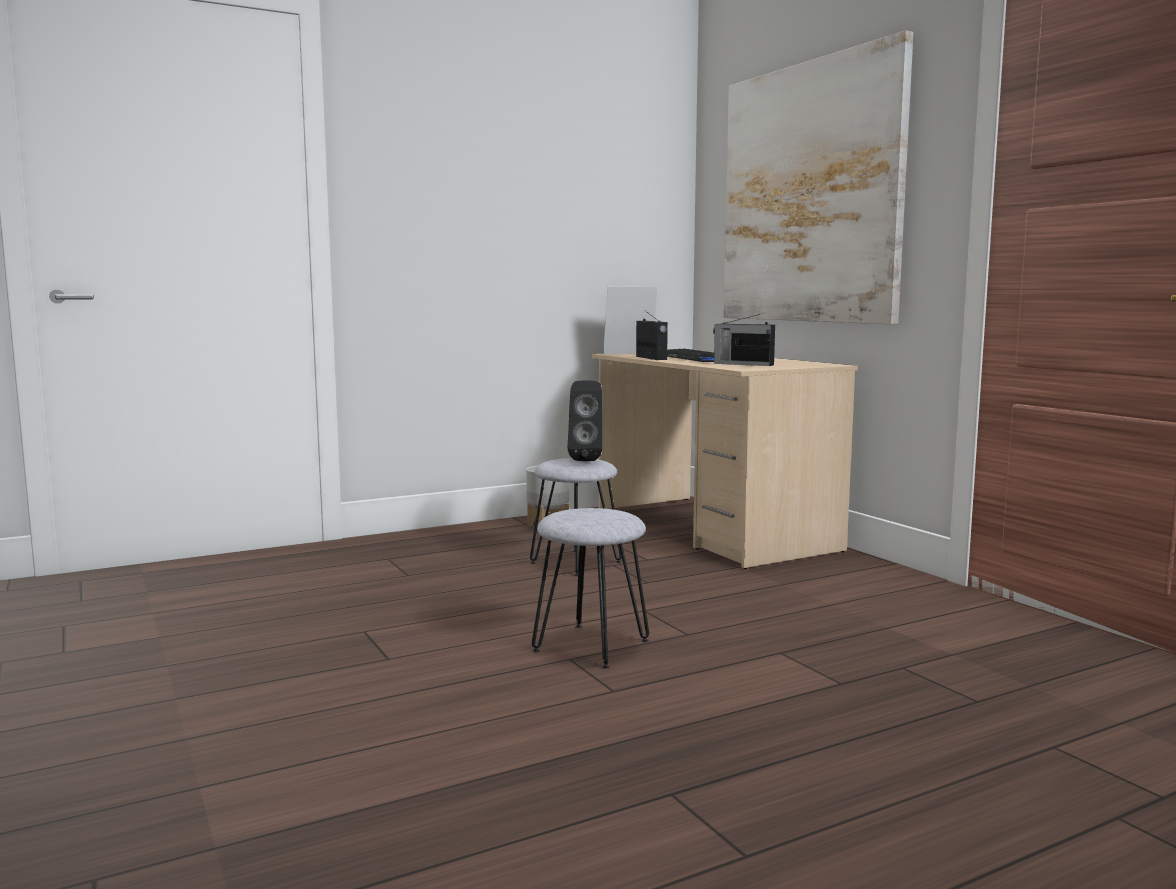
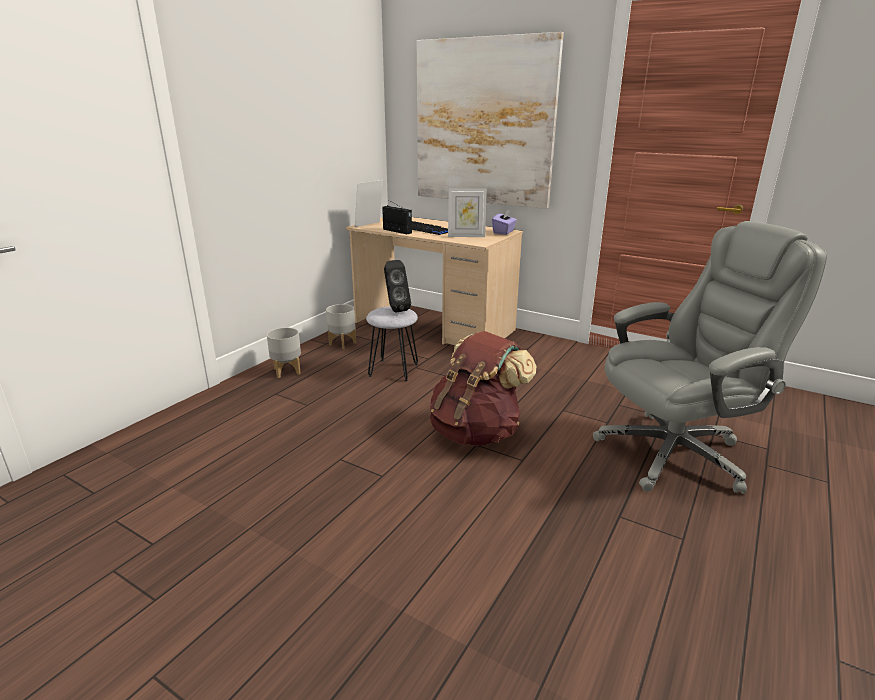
camera: 30 degrees left, 15 degrees up
(433, 541) = (286, 371): none -> grey planter
(592, 646) = (476, 432): grey stool -> brown backpack
(742, 364) = (466, 236): radio -> picture frame
(818, 364) = (504, 232): none -> purple tissue box
(919, 749) = (675, 453): none -> grey office chair

